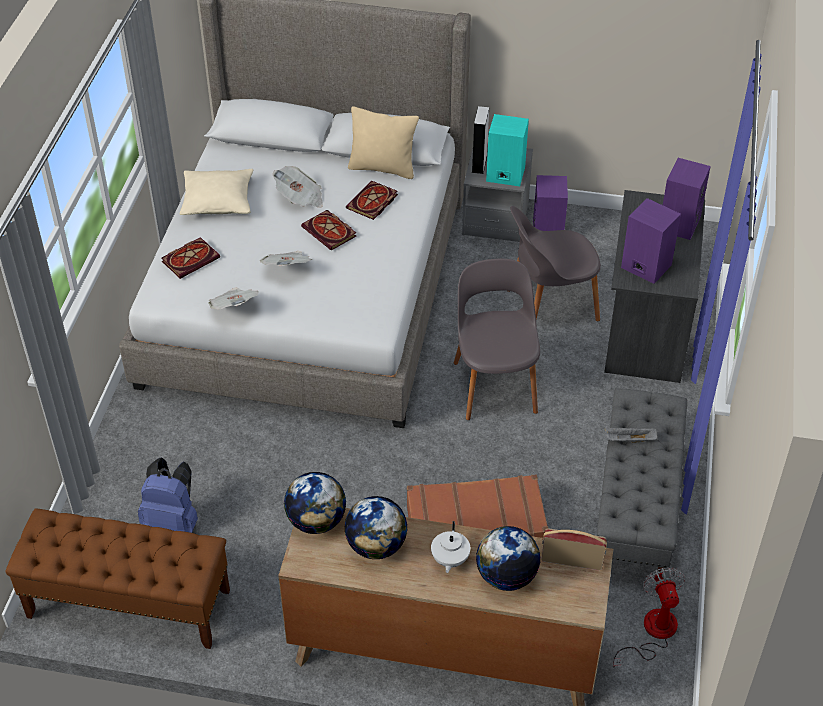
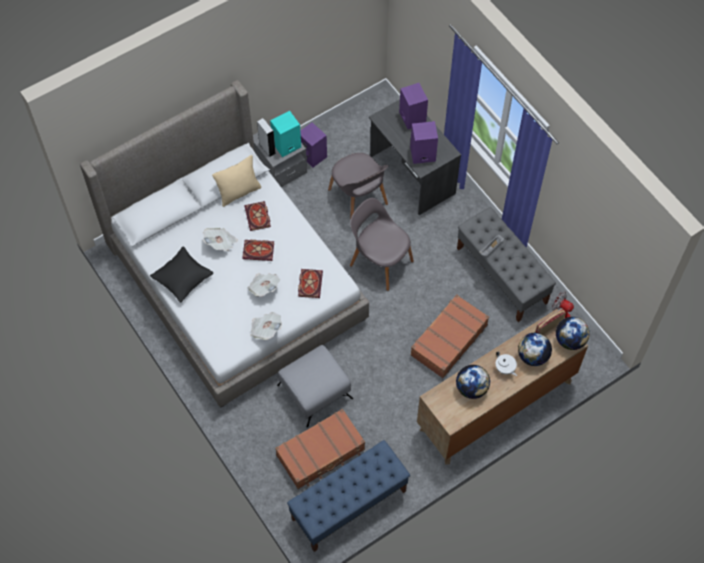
camera: 45 degrees left, 15 degrees up
(128, 604) = (348, 505): brown bench -> blue bench
(173, 522) = (321, 453): blue backpack -> brown suitcase
(191, 259) = (213, 321): book -> book (309, 283)
(218, 201) = (182, 278): beige pillow -> black pillow
(250, 455) = (315, 391): none -> grey ottoman
(316, 521) = (436, 399): globe -> globe (570, 340)
(549, 306) = (358, 198): grey chair -> grey chair turned 60 degrees counterclockwise

